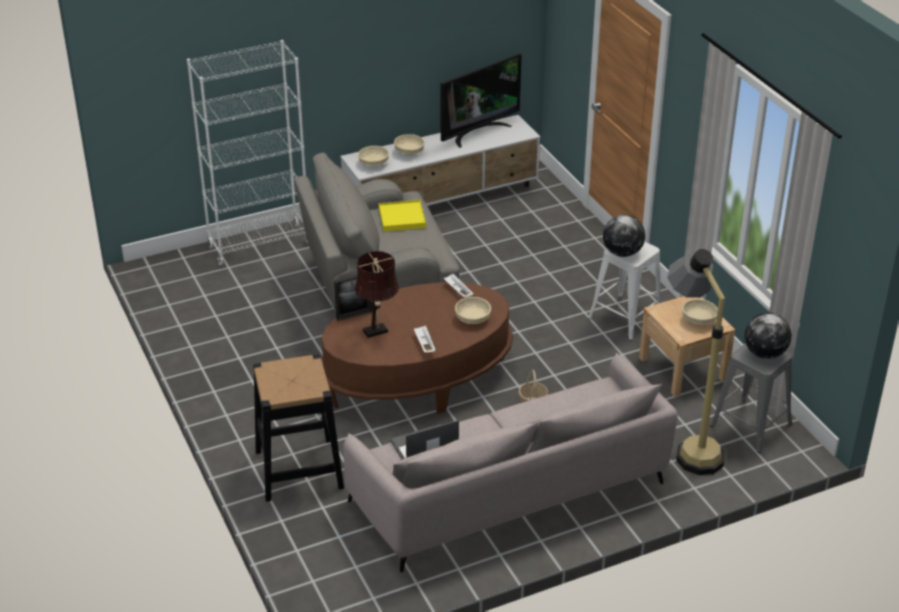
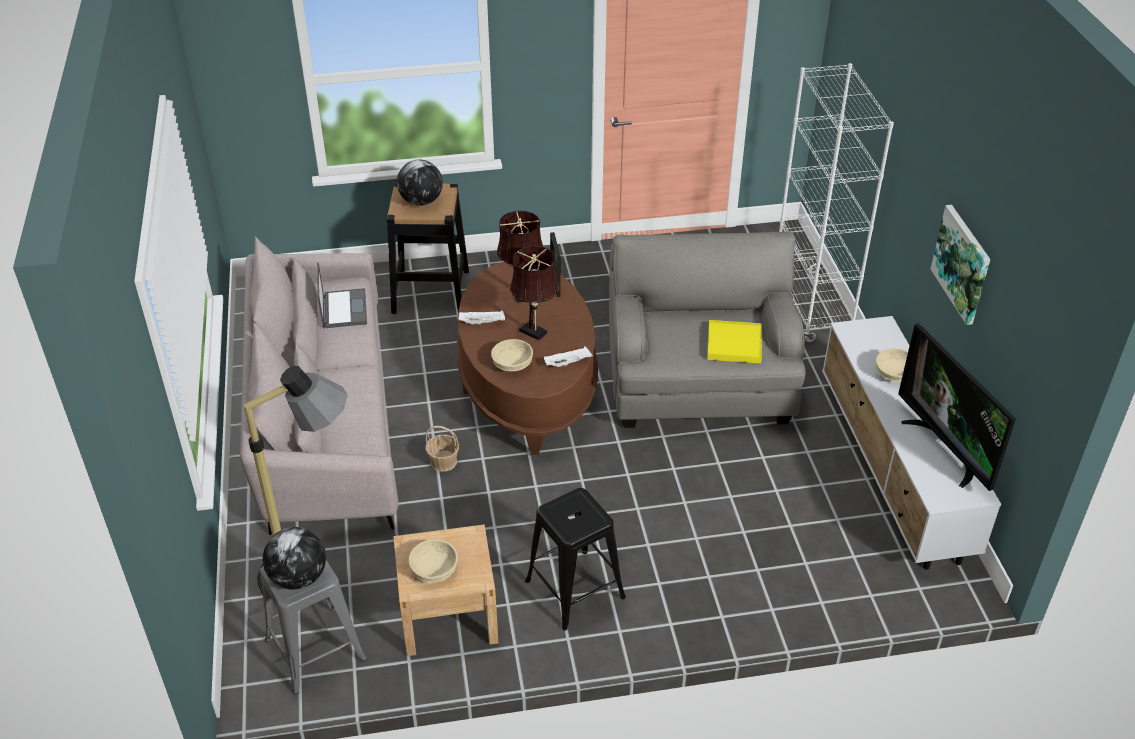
camera: 105 degrees right, 5 degrees up
(374, 163) = (868, 340): beige bowl -> none
(406, 45) = (962, 263): none -> picture
(427, 314) = (535, 333): none -> brown table lamp
(622, 253) = (569, 503): globe -> globe (421, 201)
(625, 317) = (574, 589): white stool -> black stool

